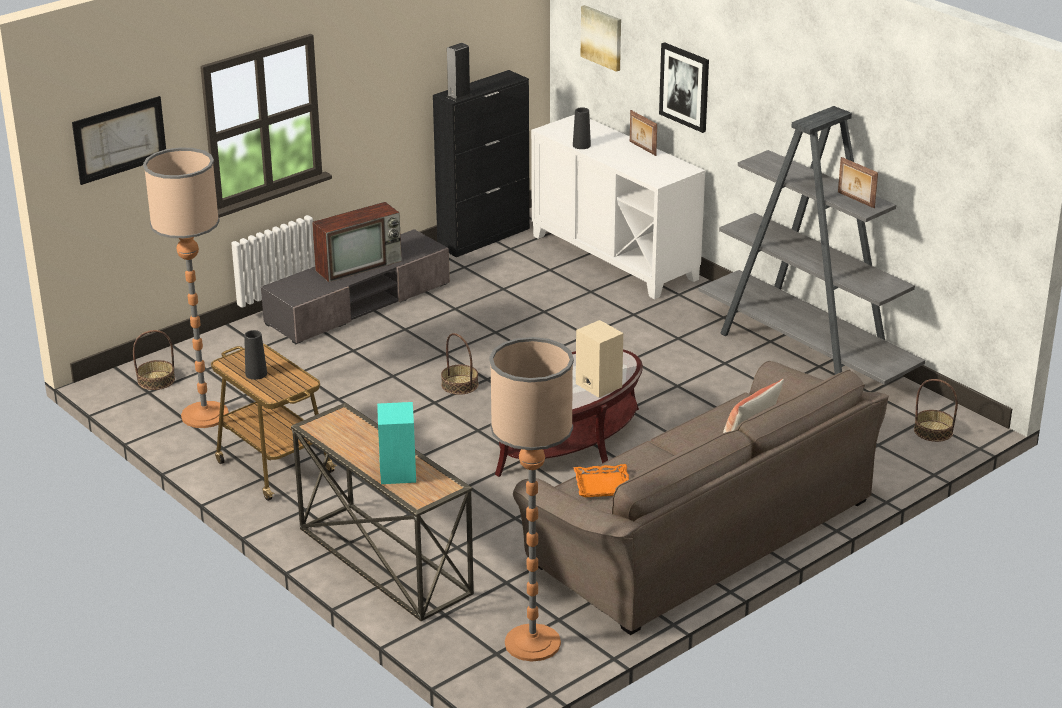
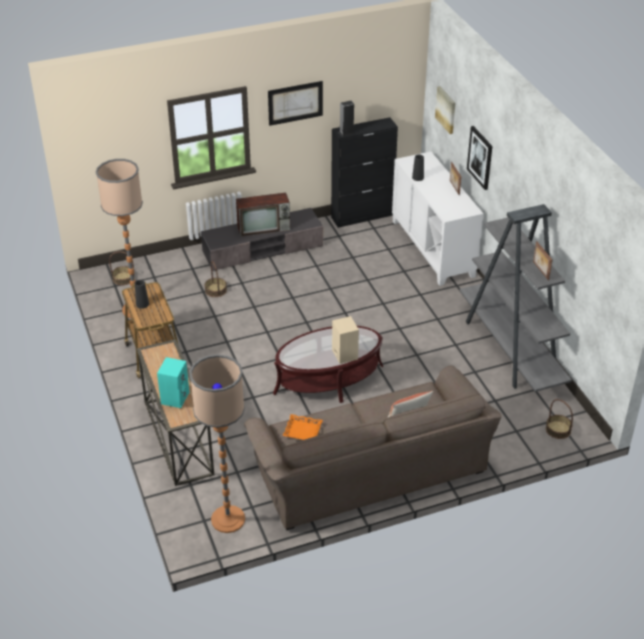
camera: 20 degrees right, 10 degrees up
(120, 139) = (110, 139): picture -> picture (295, 103)
(460, 385) = (288, 322): basket -> basket (216, 290)

